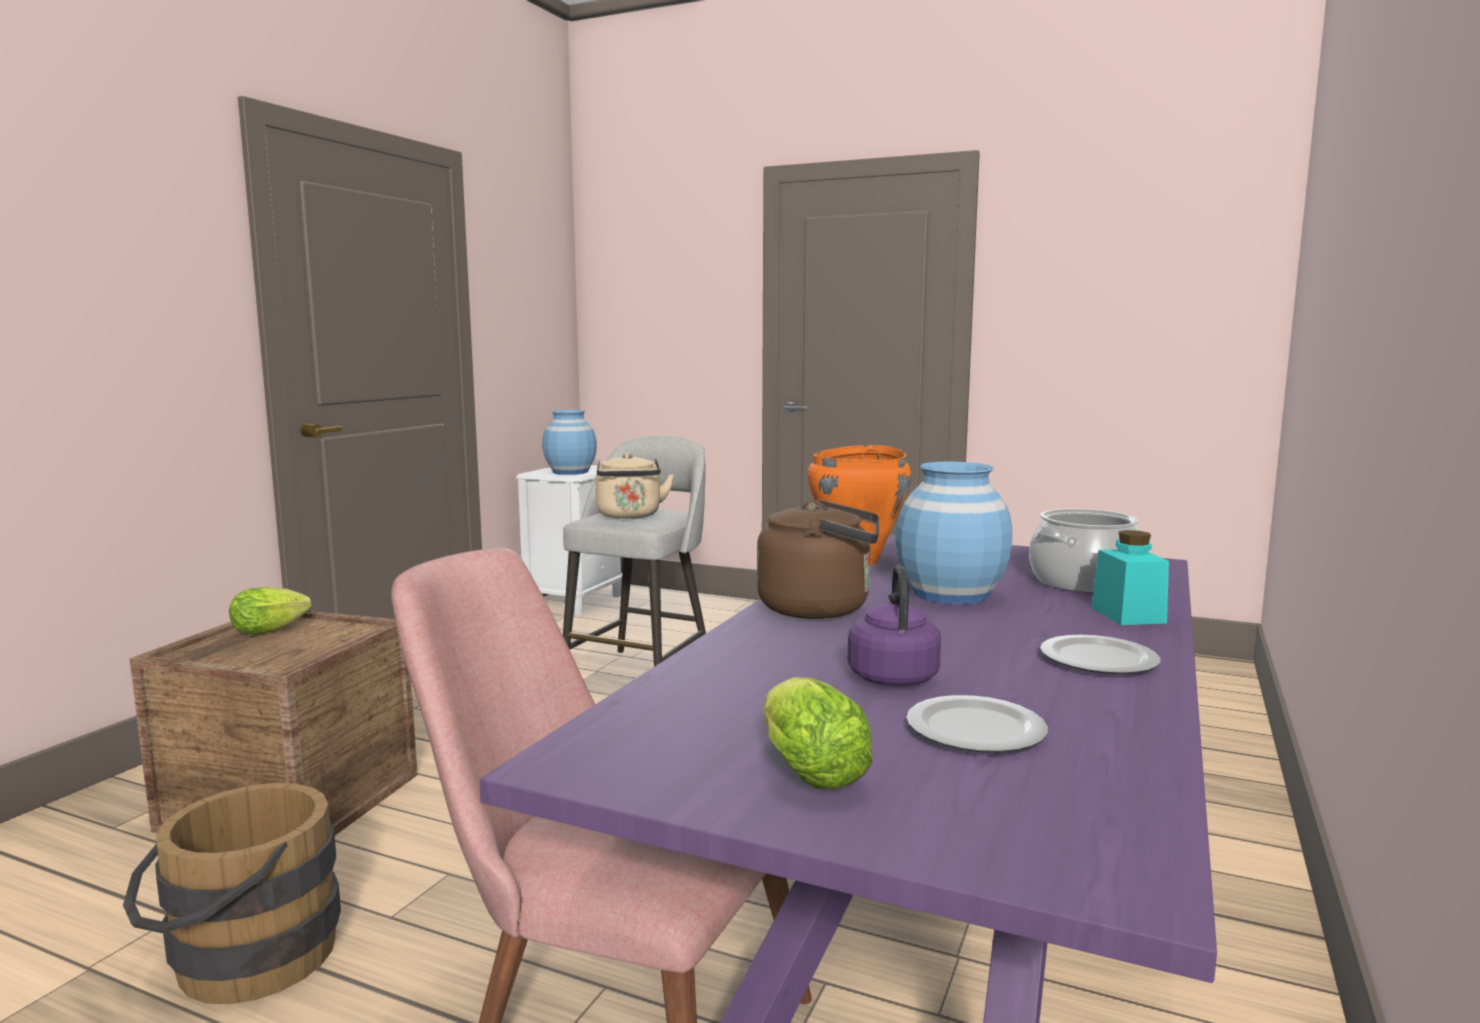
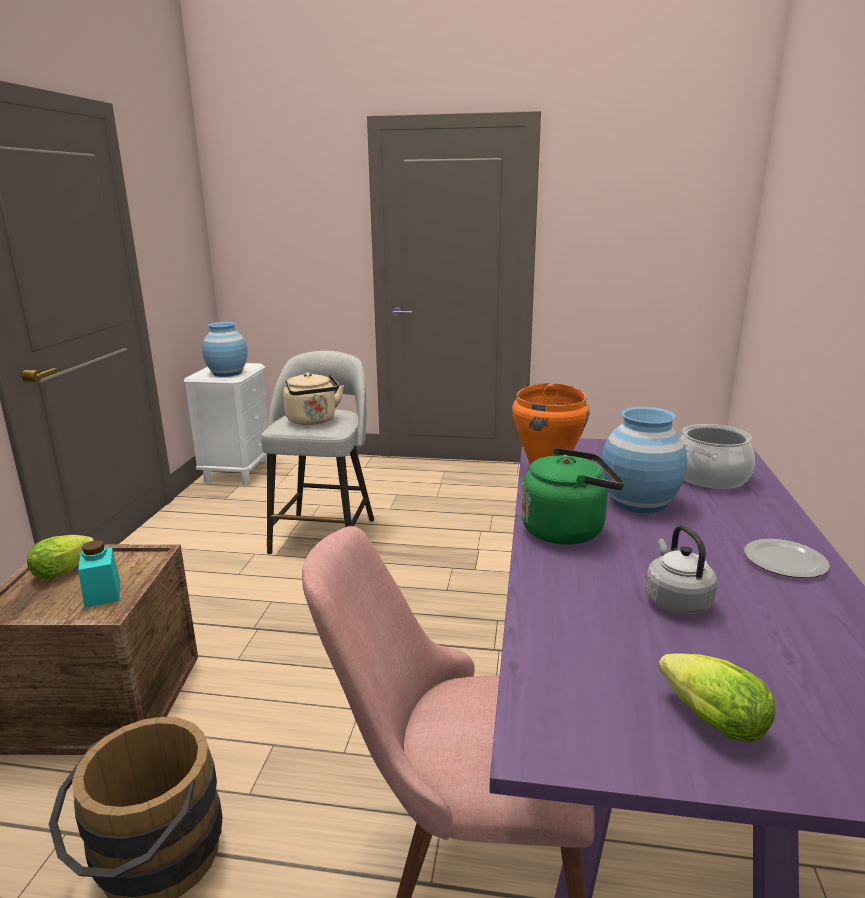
camera: 15 degrees left, 10 degrees up
(821, 608) = (567, 530): brown kettle -> green kettle
(892, 676) = (675, 600): purple kettle -> grey kettle
(973, 730) = (772, 652): plate -> none
(1128, 615) = (764, 510): turquoise jar -> turquoise jar (103, 594)

